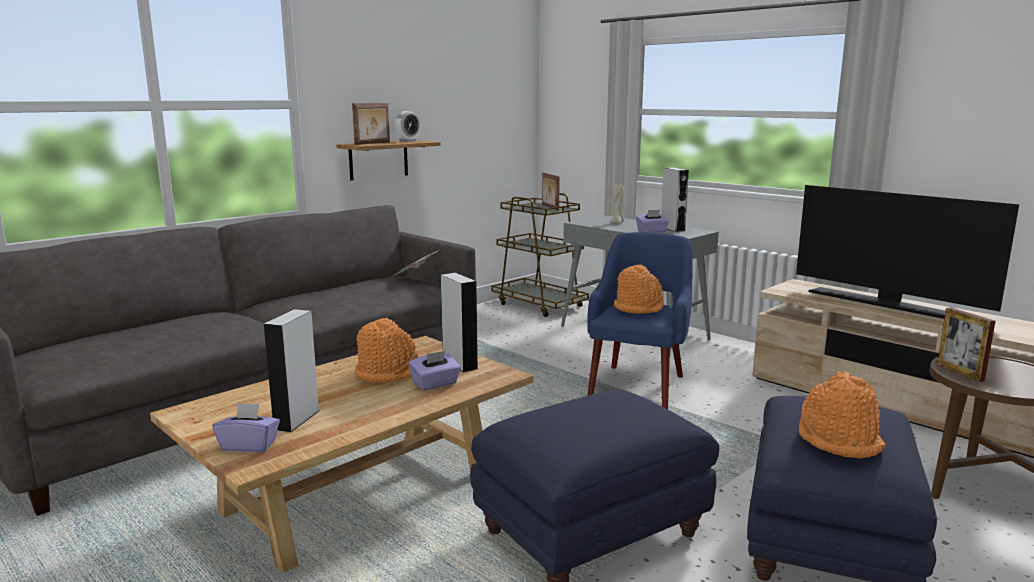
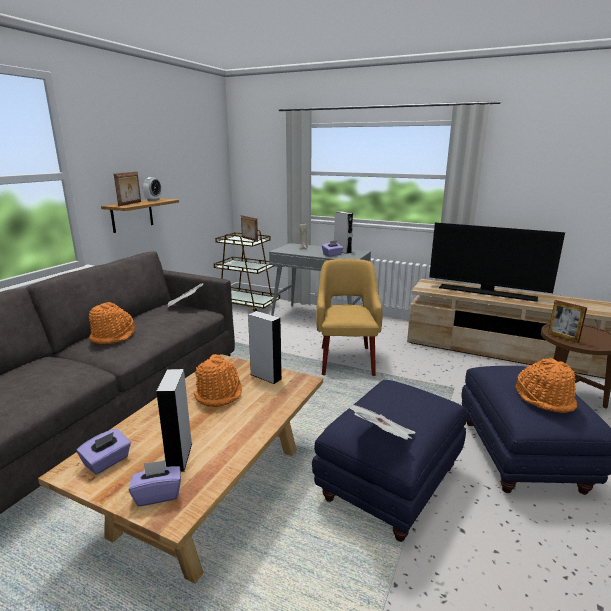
camera: 20 degrees left, 5 degrees up
(435, 384) = (262, 399): purple tissue box -> purple tissue box (107, 462)
(545, 439) = (383, 437): none -> newspaper
(638, 386) = (346, 359): blue armchair -> yellow armchair
(639, 308) = (348, 310): orange hat -> orange hat (113, 336)

